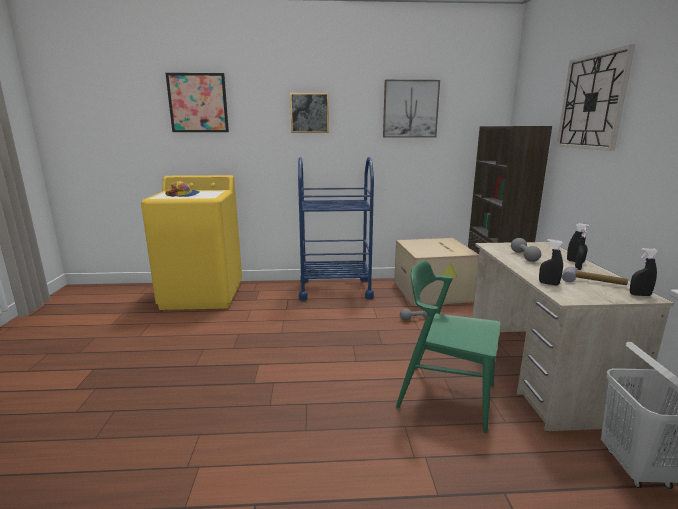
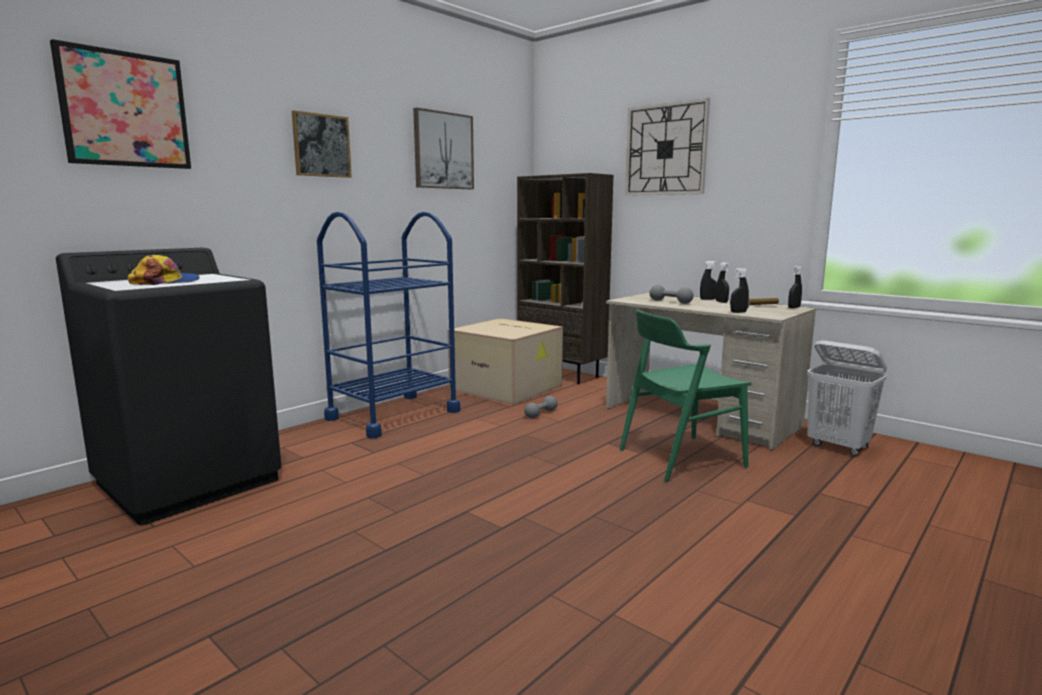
camera: 45 degrees left, 5 degrees down
(203, 295) = (189, 481): yellow washing machine -> black washing machine

